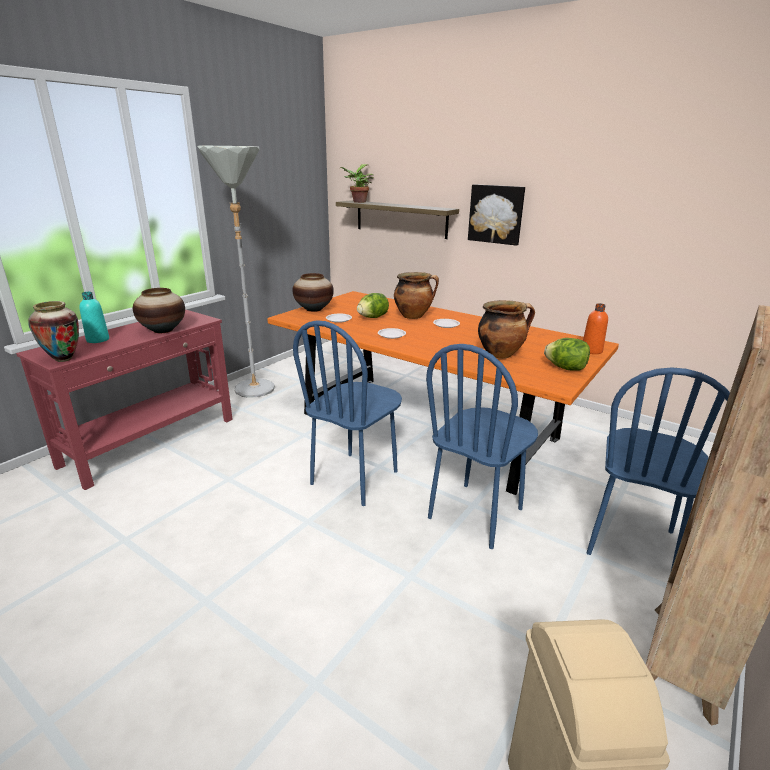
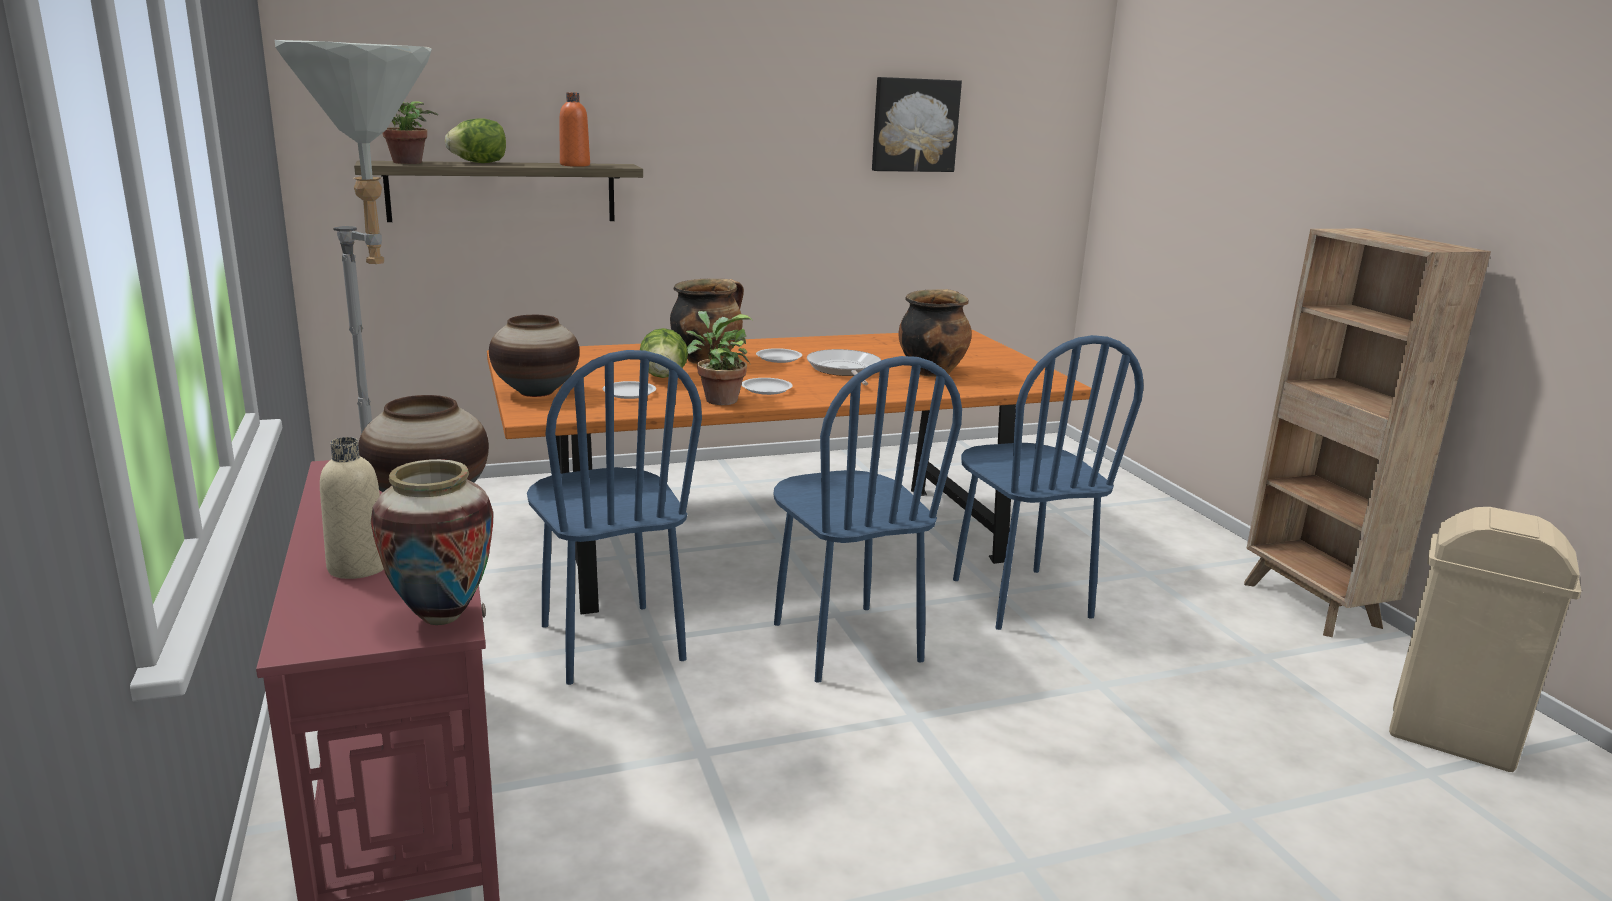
camera: 55 degrees left, 5 degrees down
(98, 340) = (358, 567): turquoise bottle -> beige bottle
(358, 332) = (717, 399): none -> potted plant
(457, 339) = (844, 370): none -> frying pan
(496, 214) = (705, 169): picture -> picture (914, 125)
(565, 368) = (1014, 365): lettuce -> lettuce (479, 163)
(591, 351) = (979, 343): orange bottle -> orange bottle (575, 165)
(632, 543) = (1145, 548): blue chair -> blue chair (610, 643)

